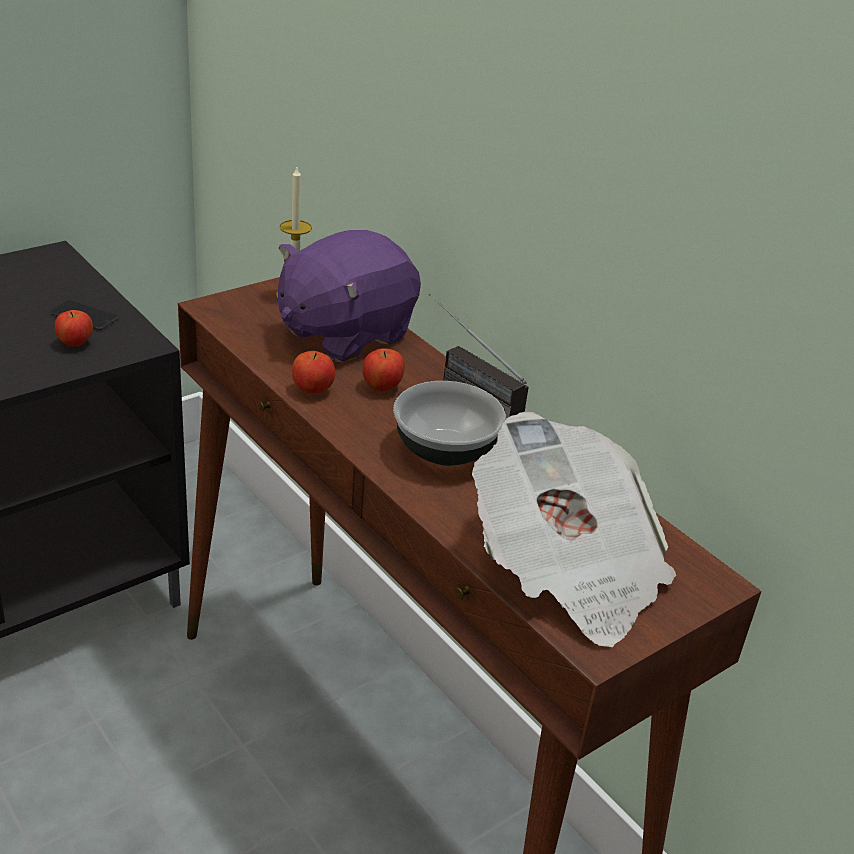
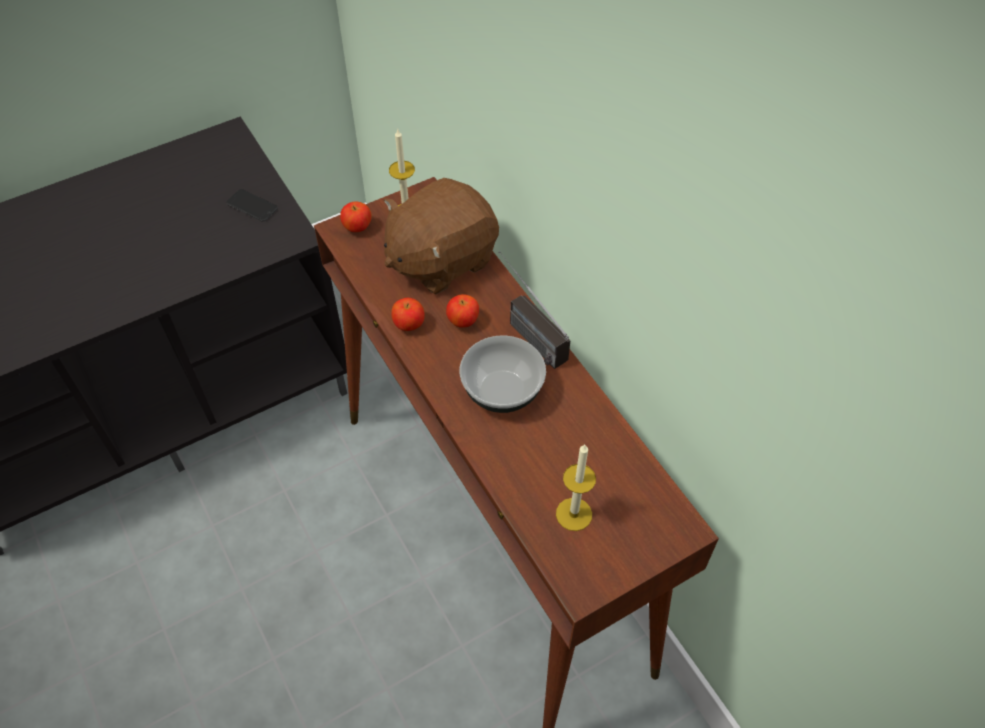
camera: 10 degrees right, 20 degrees up
(75, 343) = (244, 237): apple -> apple (358, 228)
(344, 333) = (440, 259): purple plush toy -> brown plush toy
(566, 570) = (574, 514): newspaper -> candle

